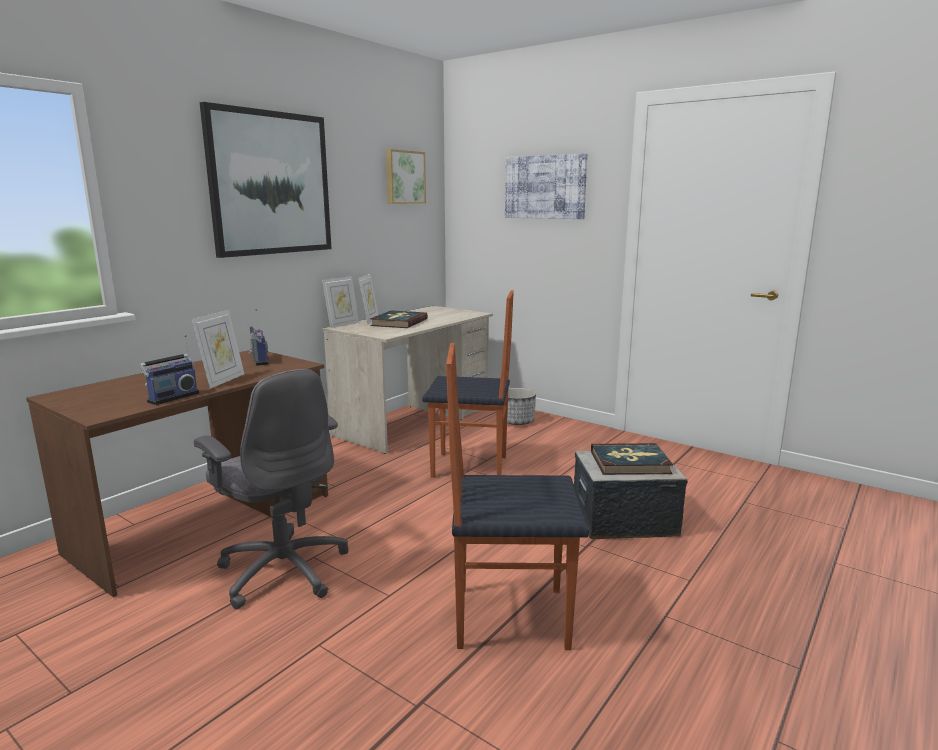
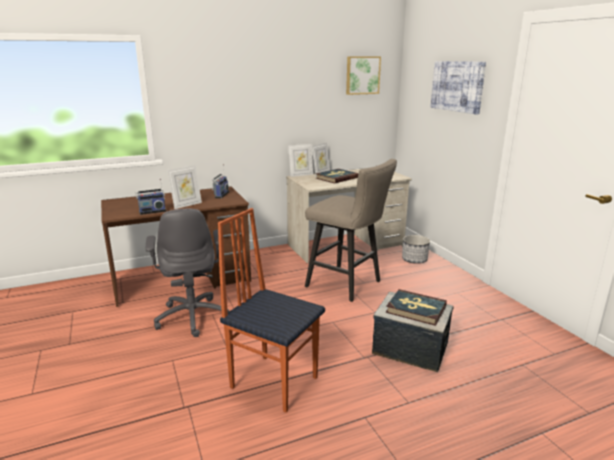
camera: 30 degrees right, 5 degrees up
(270, 183) = (254, 84): picture -> none
(470, 467) = (348, 285): chair -> beige stool

